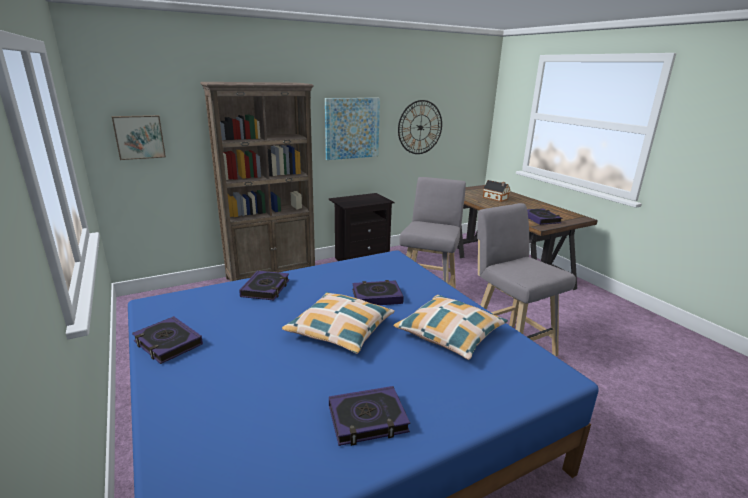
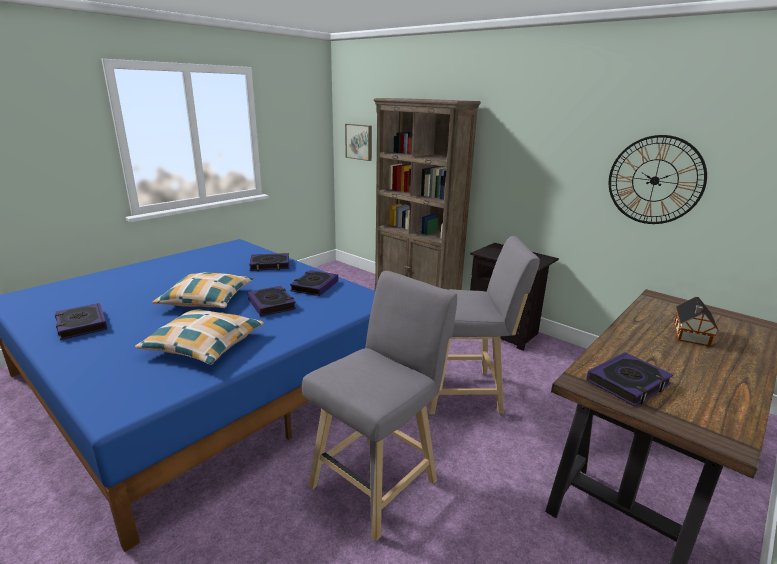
camera: 70 degrees right, 0 degrees up
(168, 343) = (184, 258): book -> book (314, 286)
(352, 128) = (536, 163): picture -> none

